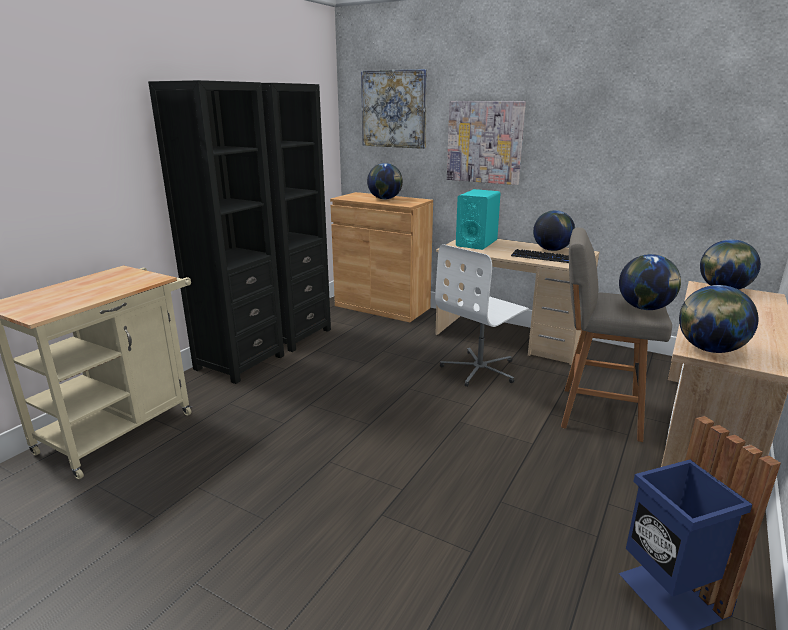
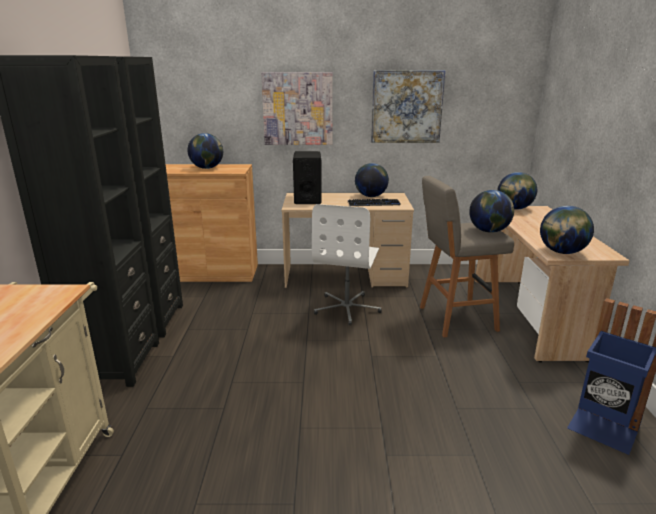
camera: 30 degrees left, 0 degrees up
(394, 109) = (201, 80): picture -> picture (406, 106)
(476, 243) = (307, 199): turquoise speaker -> black speaker

